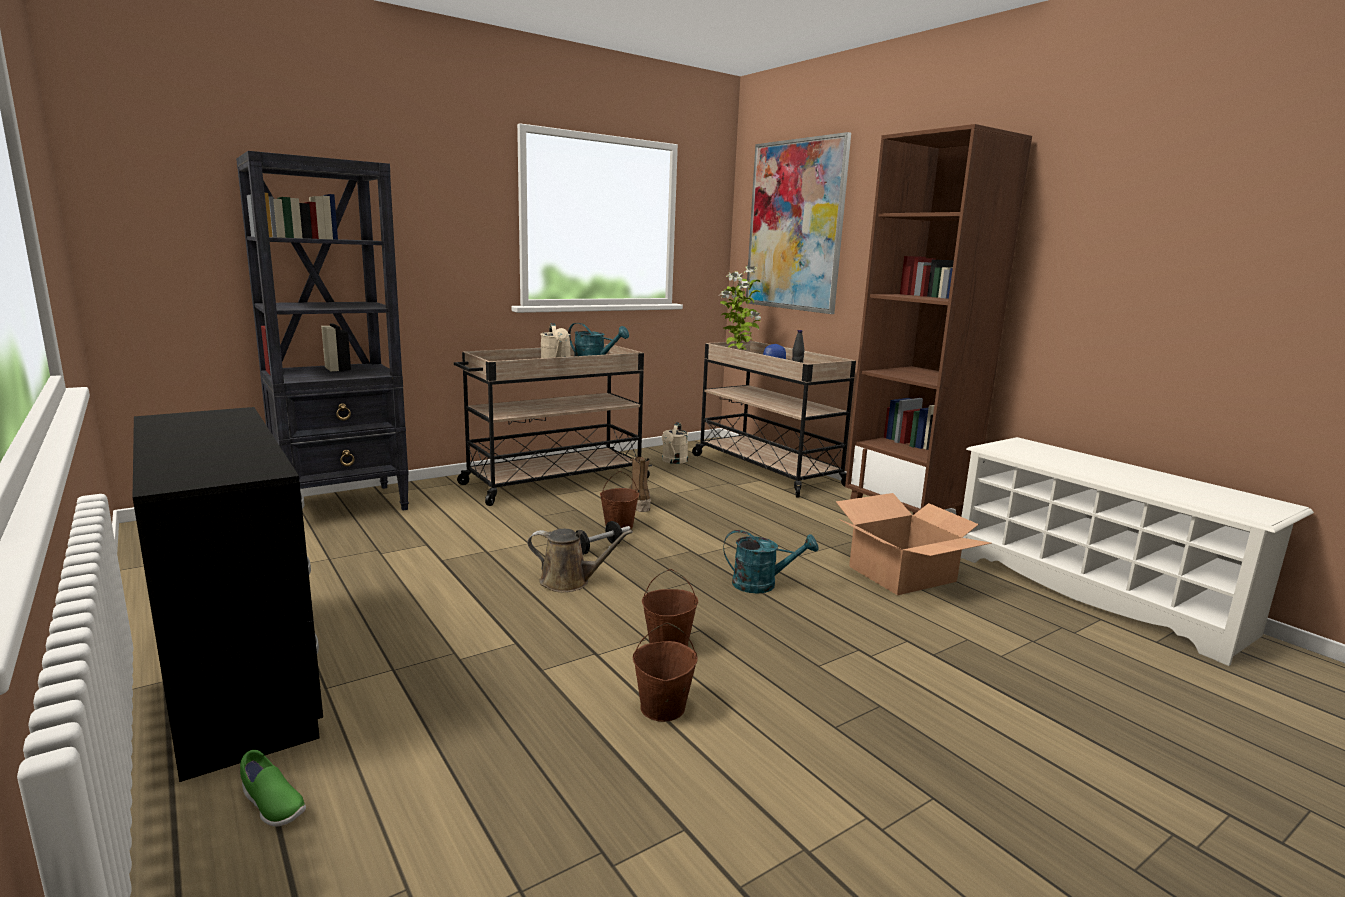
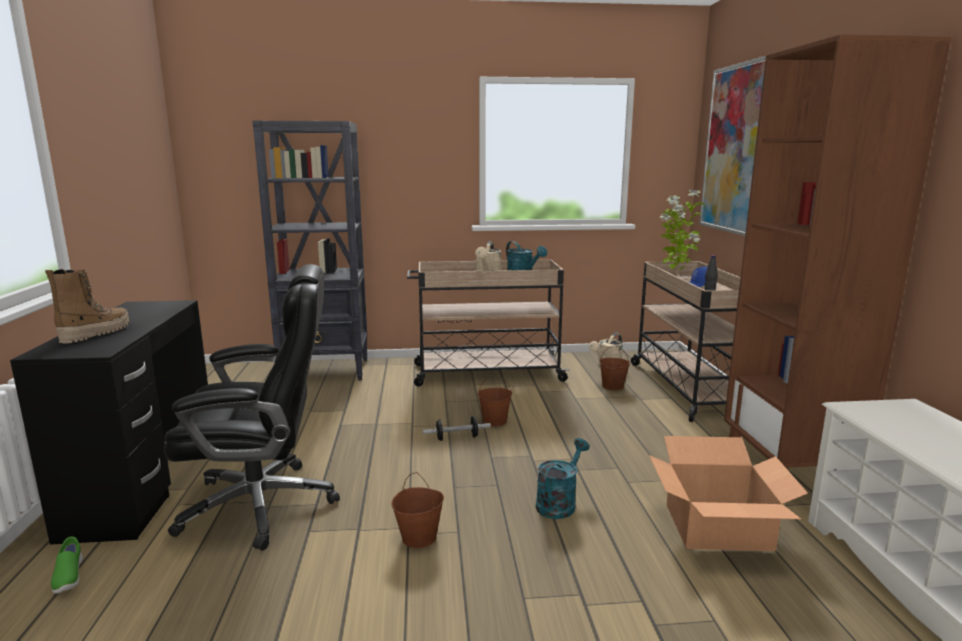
camera: 30 degrees right, 0 degrees up
(449, 659) = (263, 504): none -> black office chair
(569, 582) = (405, 462): brown watering can -> none
(639, 503) = (534, 402): boot -> boot (95, 333)
(662, 708) = (353, 593): brown bucket -> brown bucket (612, 386)
(762, 584) = (559, 503): turquoise watering can -> turquoise watering can turned 90 degrees counterclockwise

